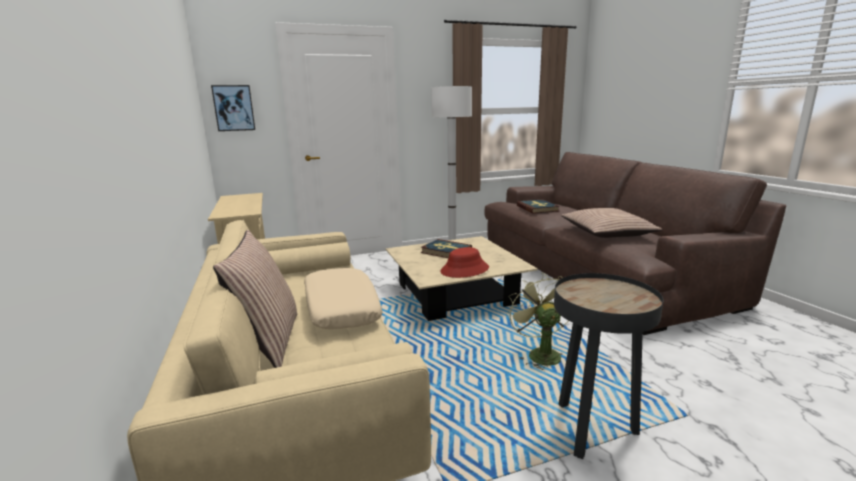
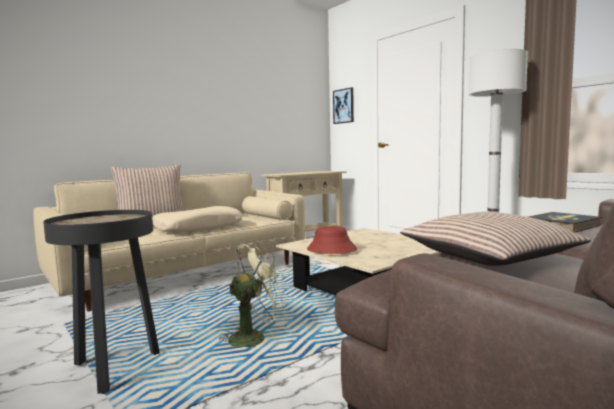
camera: 70 degrees right, 10 degrees down
(446, 251) = (380, 240): book -> none

